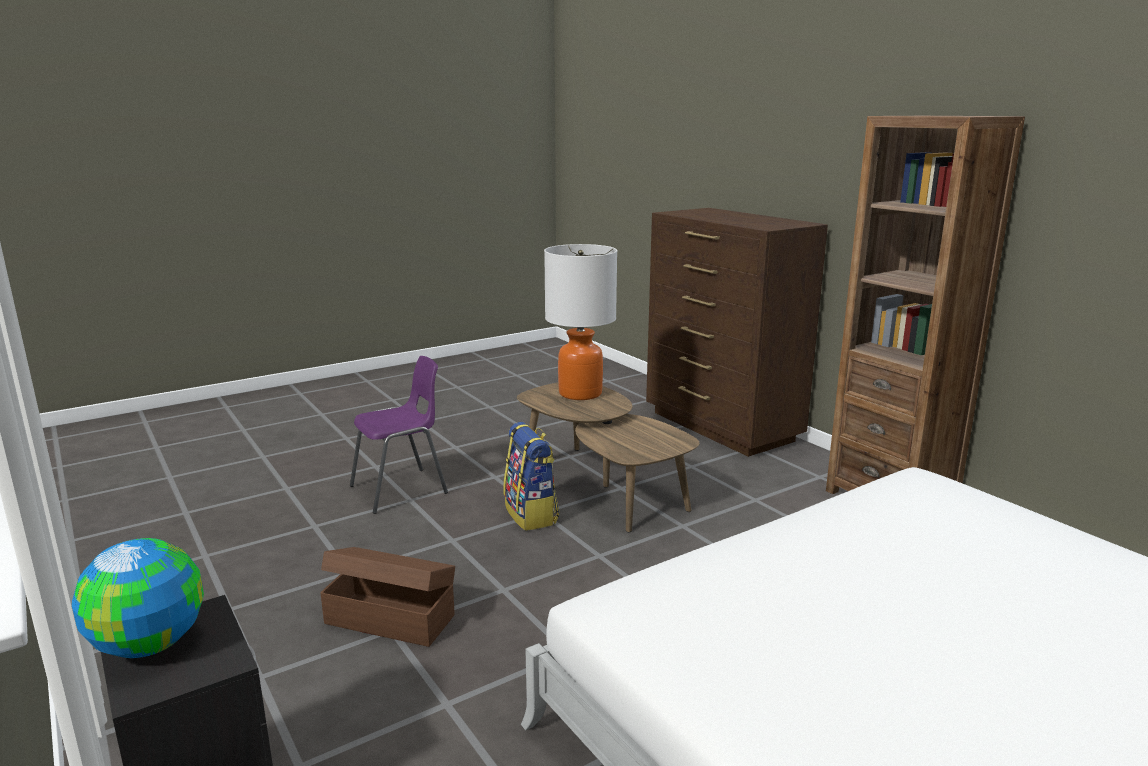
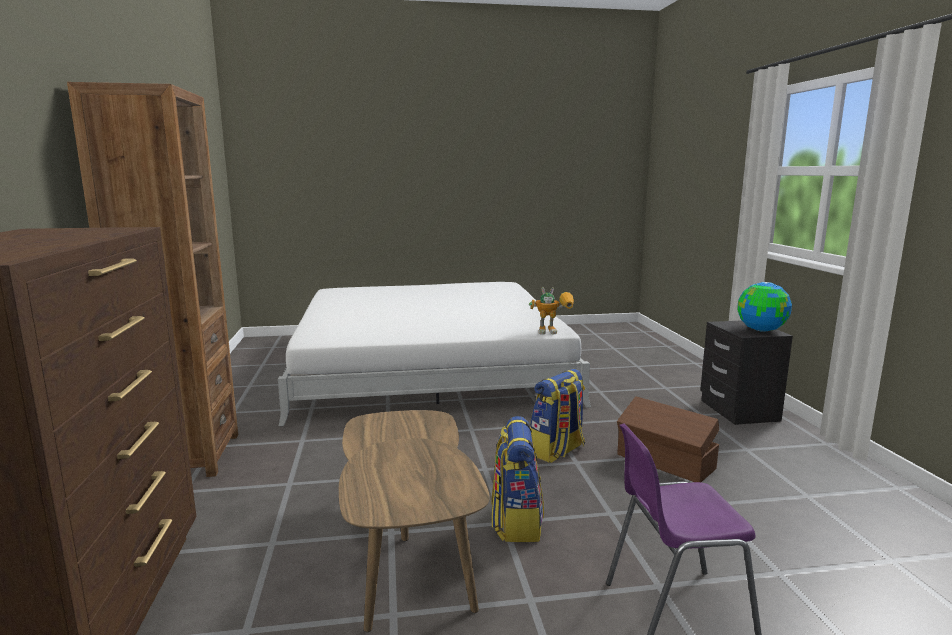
camera: 155 degrees left, 5 degrees down
(533, 601) = (557, 451): none -> backpack
(580, 393) = (392, 486): table lamp -> none
(605, 600) = (554, 331): none -> toy robot

